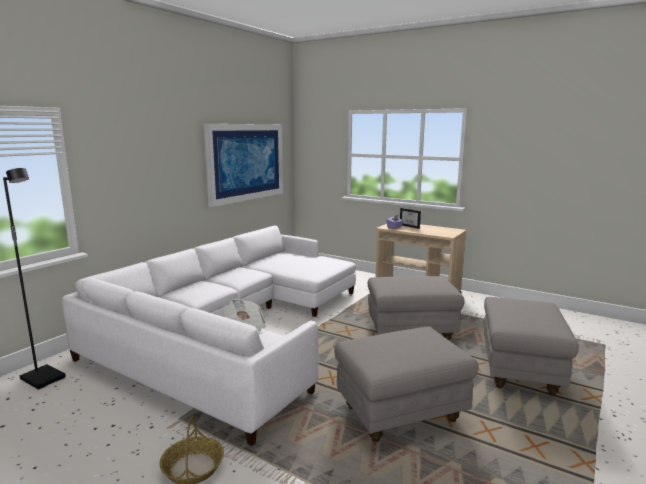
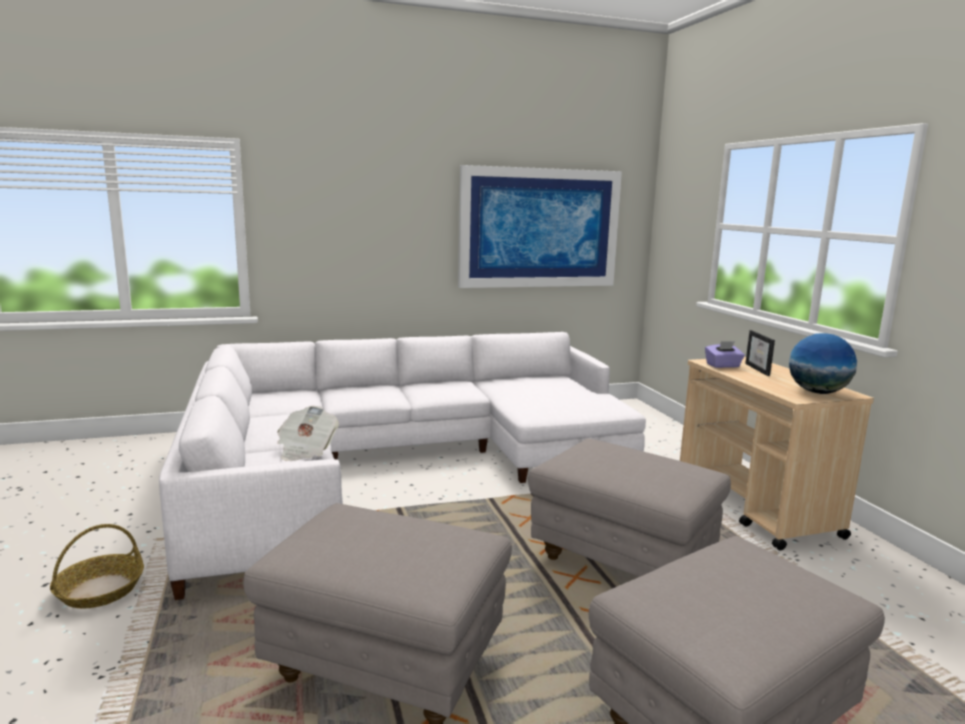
camera: 40 degrees right, 0 degrees up
(44, 378) = (168, 448): black floor lamp -> none
(448, 231) = (817, 392): none -> globe

